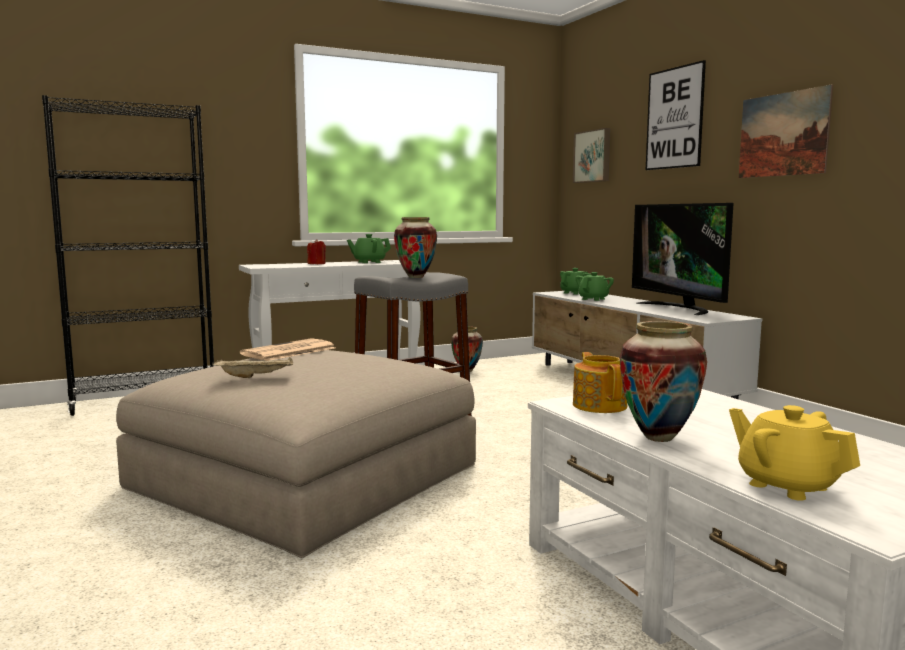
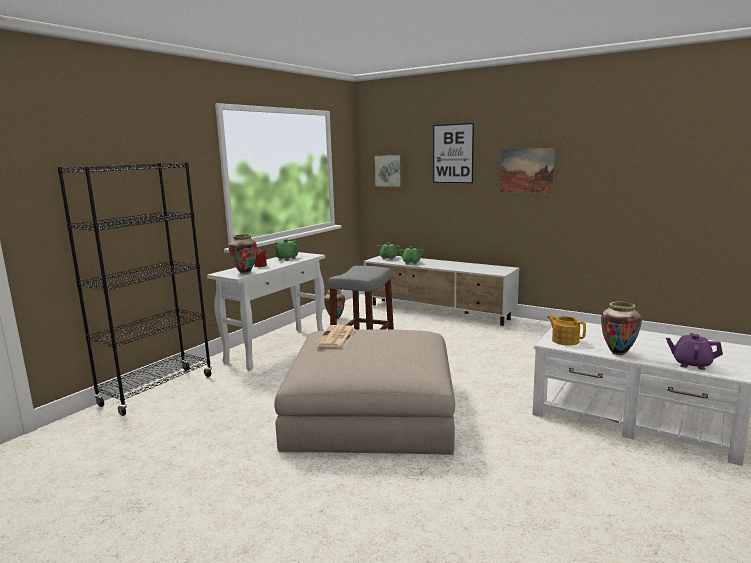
camera: 30 degrees left, 5 degrees up
(256, 376) = (369, 360): beige tray -> none
(416, 277) = (365, 272): vase -> vase (245, 272)
(679, 308) = (469, 265): television -> none
(786, 485) = (691, 364): yellow teapot -> purple teapot

